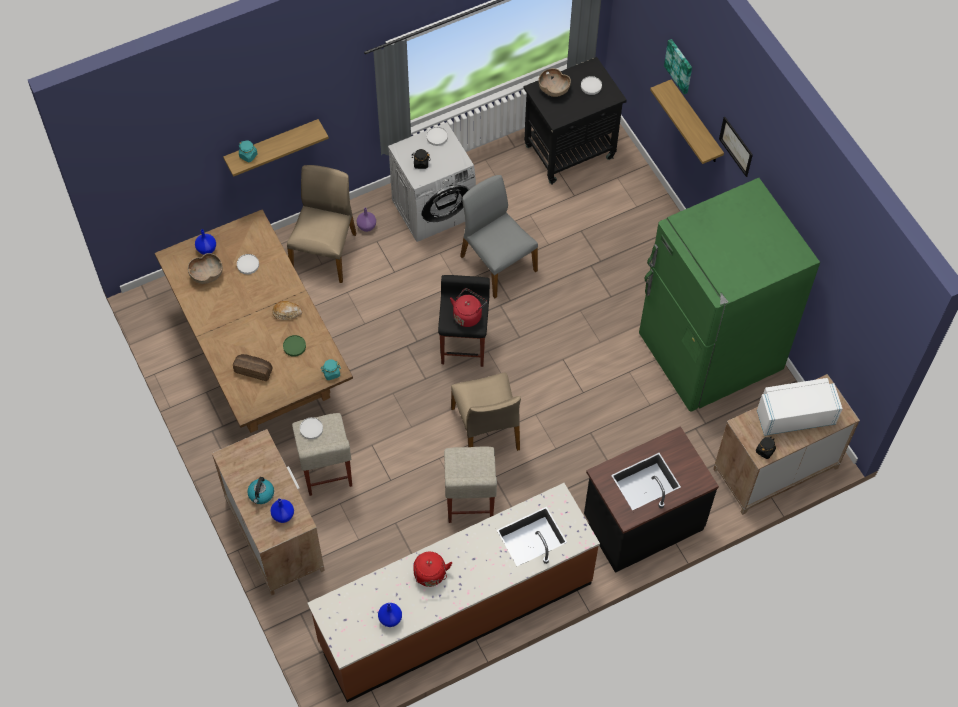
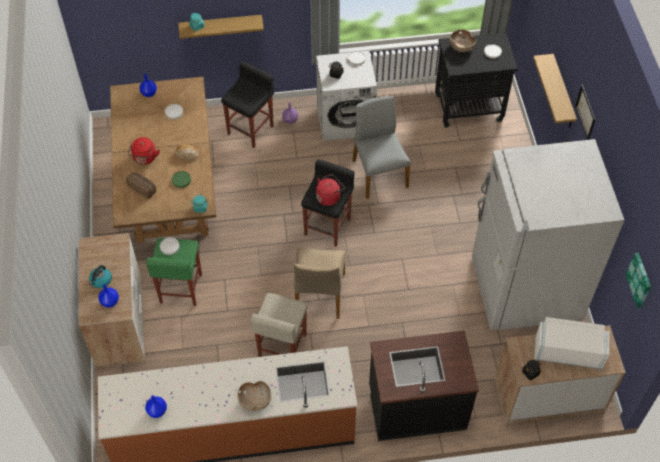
camera: 20 degrees right, 5 degrees down
(207, 275) = (140, 111): brown bowl -> brown bowl (255, 401)
(325, 252) = (251, 129): beige chair -> black stool
(326, 472) = (181, 289): beige stool -> green stool
(430, 576) = (205, 387): red kettle -> red kettle (145, 158)
(679, 66) = (560, 40): picture -> picture (640, 280)
(710, 352) = (526, 289): green fridge -> white fridge

